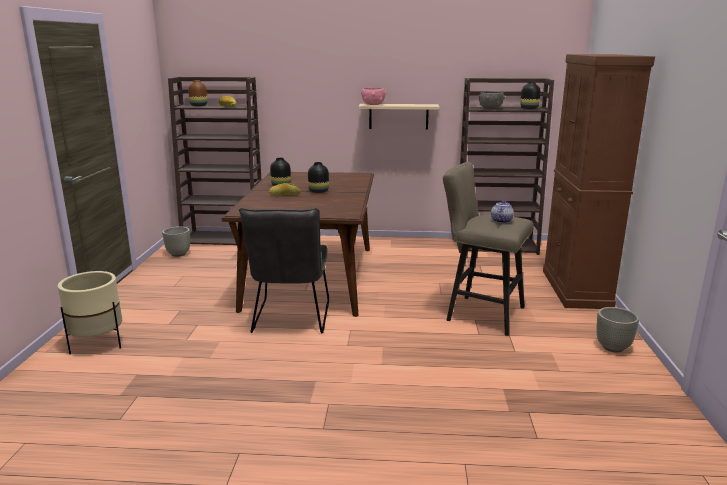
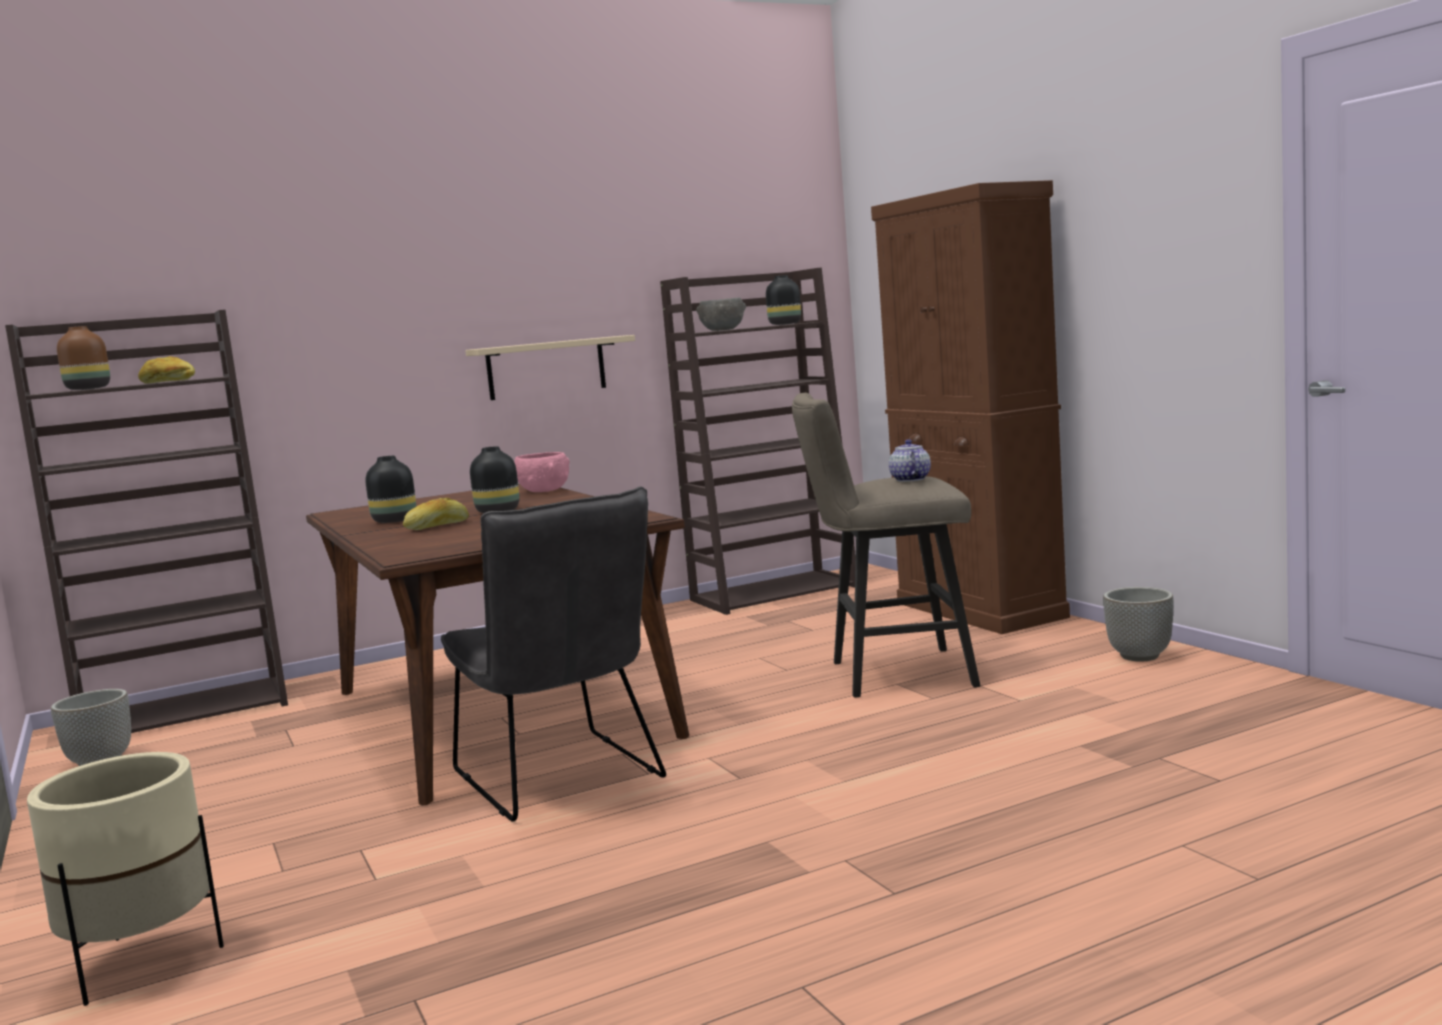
camera: 30 degrees left, 10 degrees down
(373, 104) = (500, 346): pink bowl -> pink bowl (543, 490)

